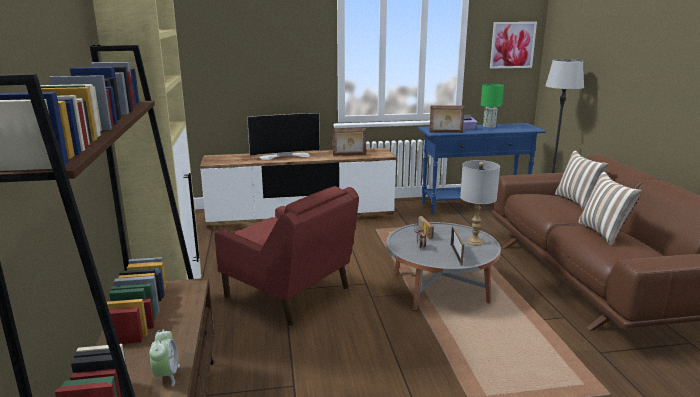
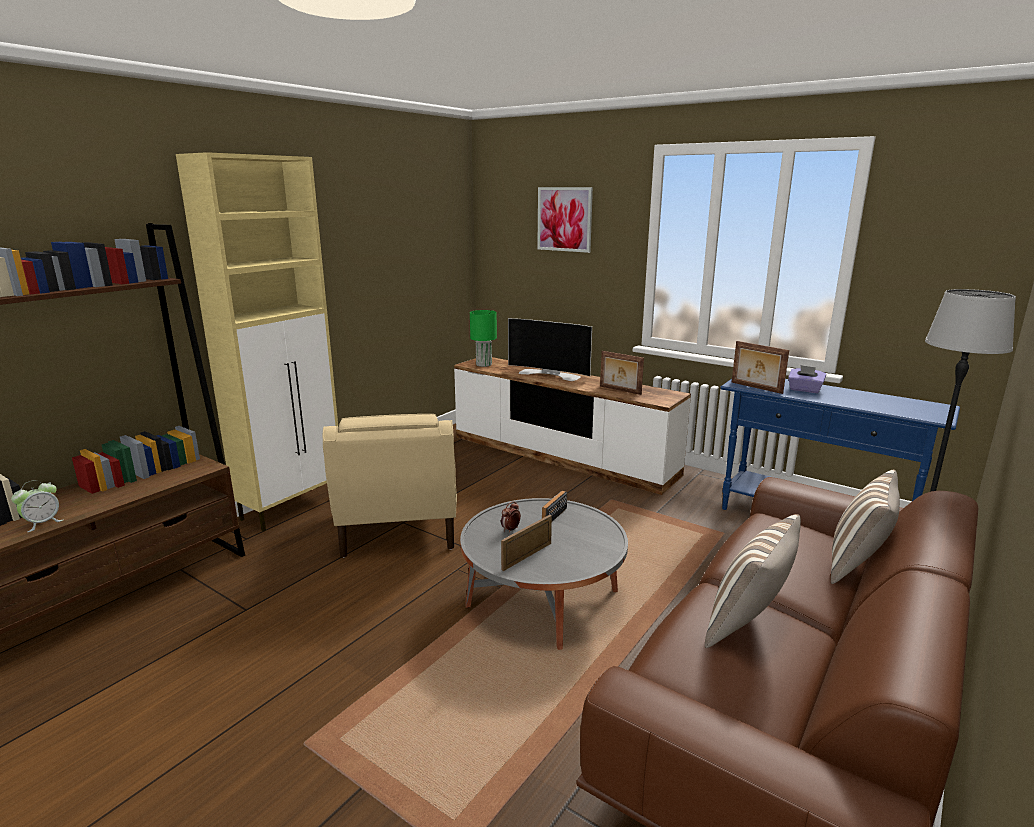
camera: 45 degrees right, 0 degrees up
(289, 294) = (398, 528): red armchair -> beige armchair
(474, 242) = (585, 552): grey table lamp -> none
(489, 126) = (858, 395): green table lamp -> green table lamp (484, 364)
(512, 45) = (958, 255): picture -> picture (564, 219)

